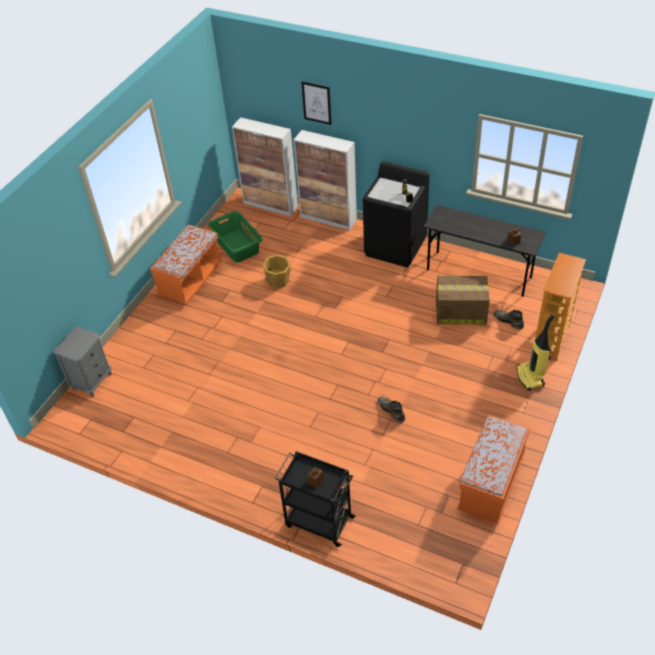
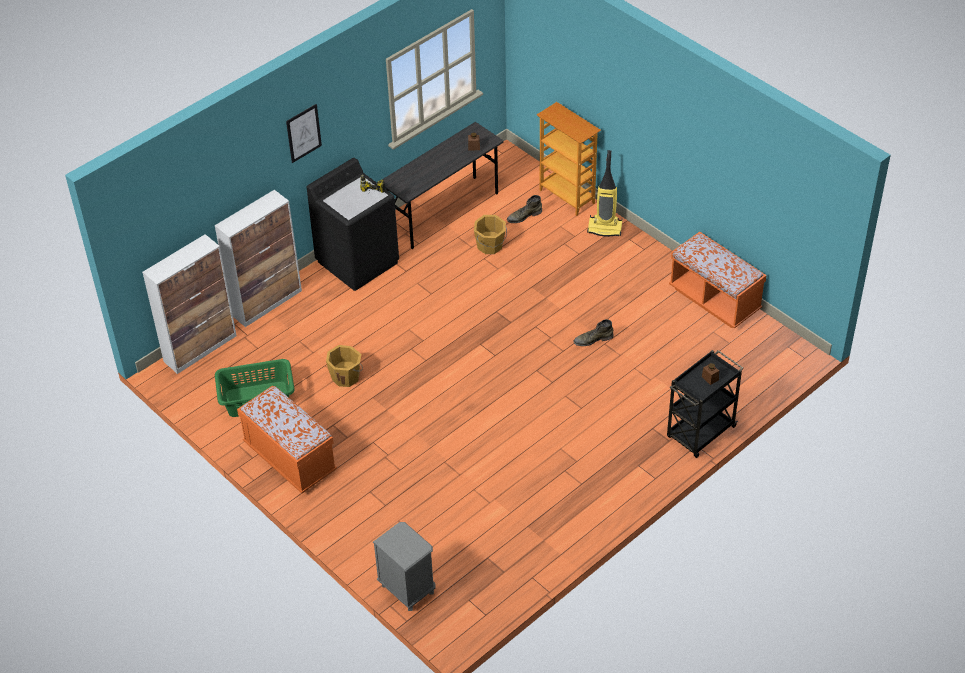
camera: 70 degrees left, 0 degrees up
(316, 103) = (227, 179): picture -> picture (303, 133)
(460, 312) = (490, 246): cardboard box -> orange bucket

